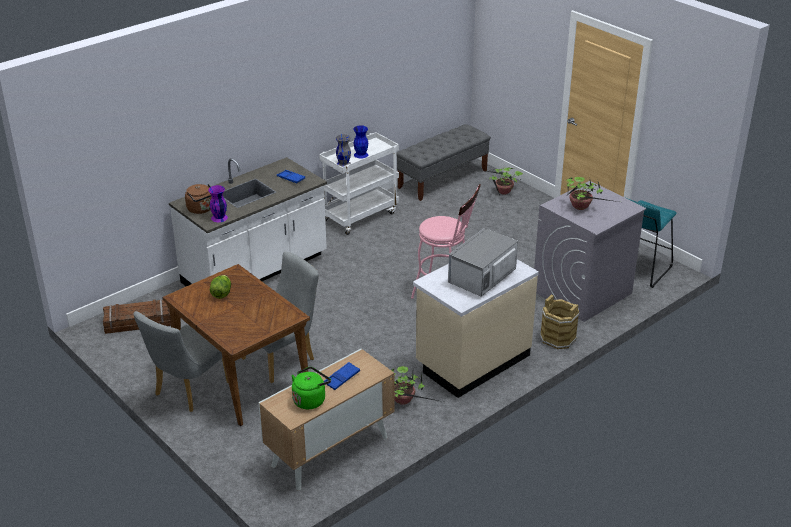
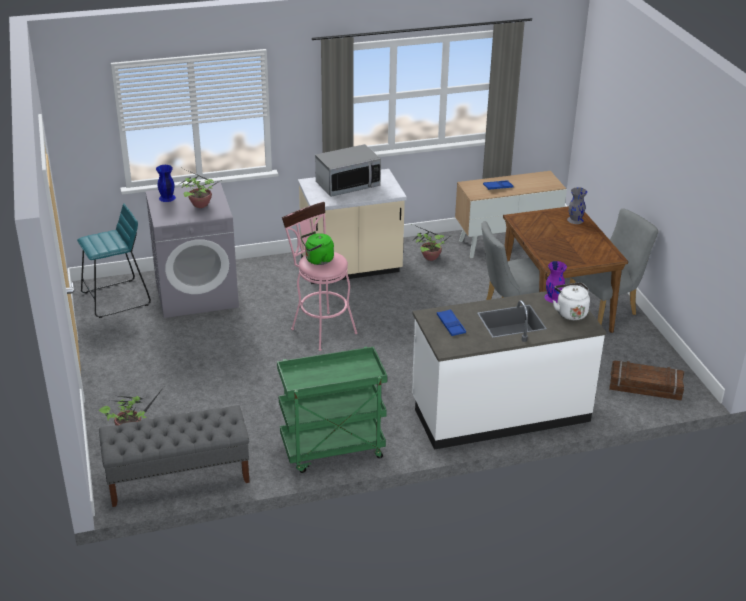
camera: 155 degrees left, 0 degrees up
(201, 209) = (570, 312): brown kettle -> white kettle
(221, 294) = (572, 249): lettuce -> none
(310, 400) = (528, 181): green kettle -> green kettle (317, 260)
(343, 164) = (362, 364): grey vase -> grey vase (575, 220)
(360, 215) = (332, 450): white cart -> green cart
(361, 154) = (330, 372): blue vase -> blue vase (166, 198)
(558, 338) = (264, 265): brown bucket -> none

